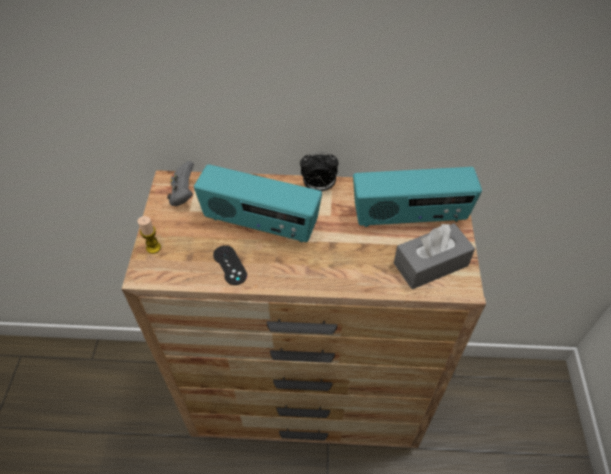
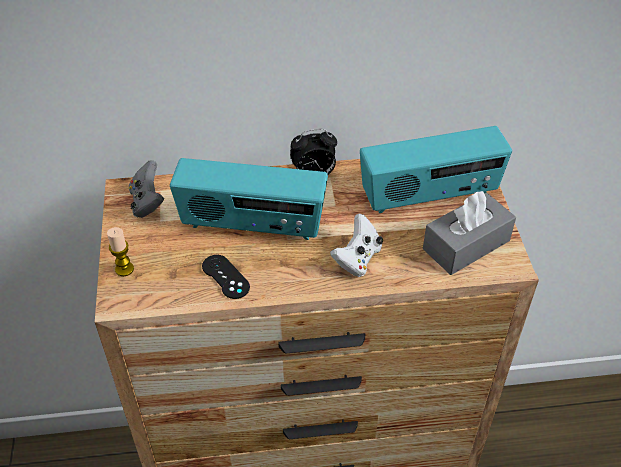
camera: 10 degrees left, 5 degrees down
(338, 264) = (357, 259): none -> white game controller

